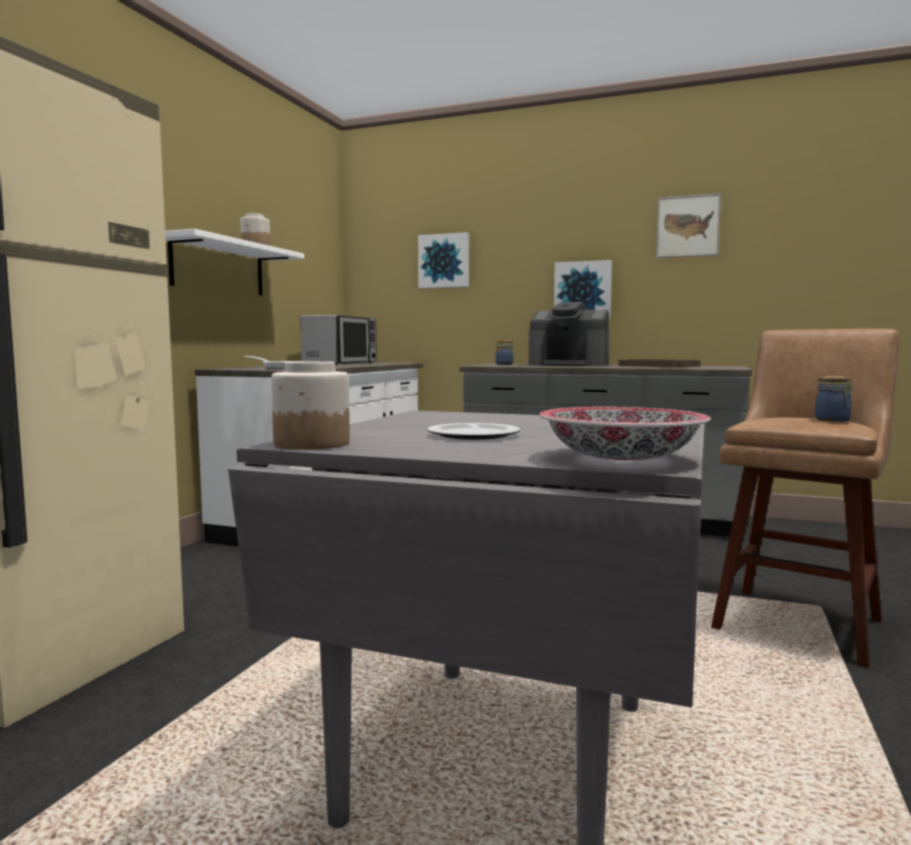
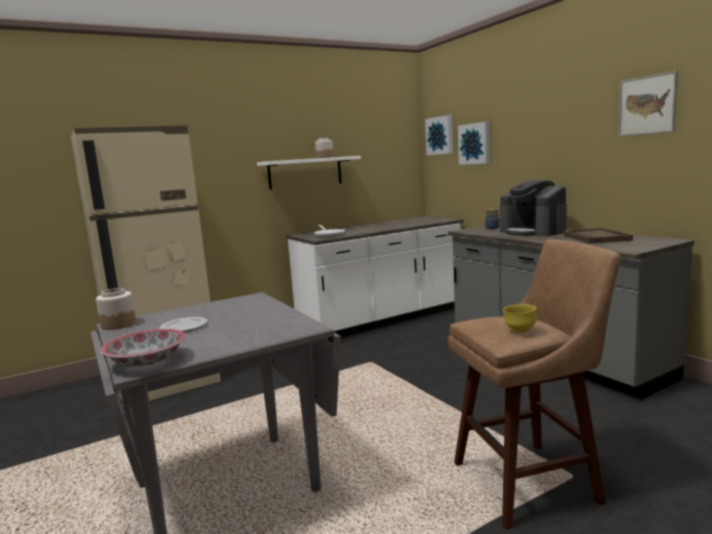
camera: 40 degrees right, 5 degrees up
(341, 363) = (402, 221): microwave -> none
(582, 290) = (563, 165): picture -> picture (440, 135)
(833, 420) = (519, 331): jar -> yellow bowl

